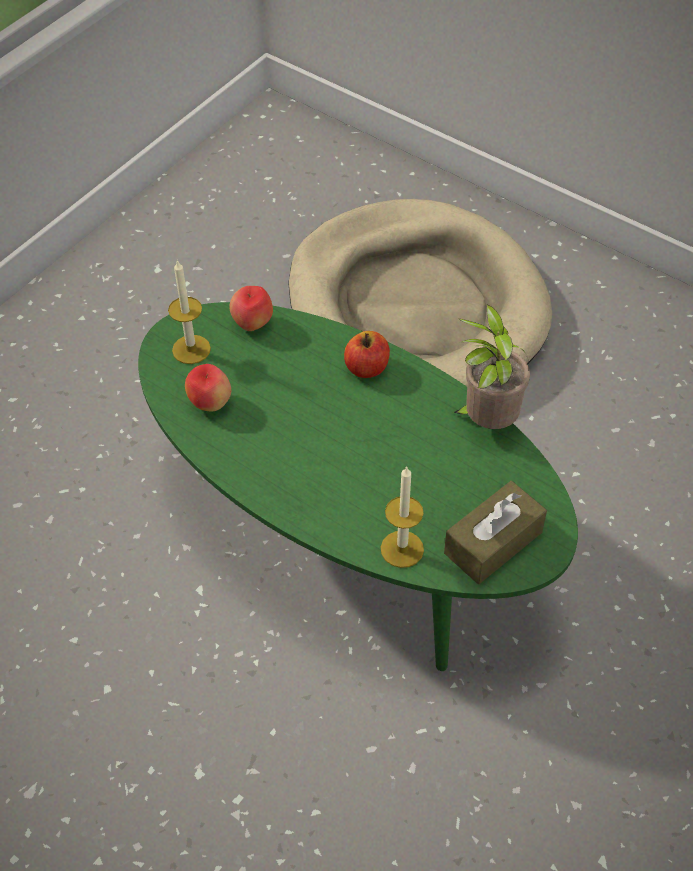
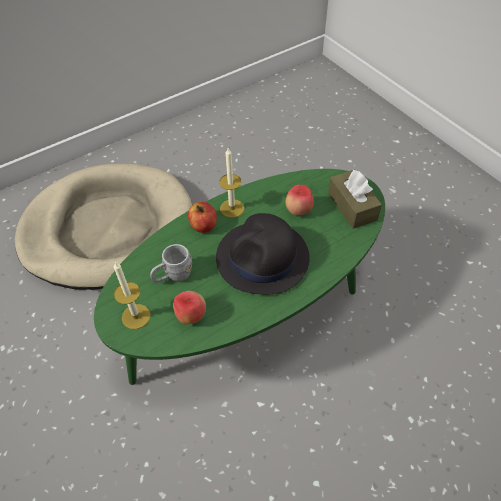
camera: 70 degrees left, 0 degrees up
(252, 324) = (133, 275): apple -> apple (298, 211)
(266, 364) = (173, 276): none -> grey mug
(336, 453) = (263, 258): none -> black hat
(402, 549) = (344, 246): candle -> candle (232, 208)
(487, 421) = (269, 185): potted plant -> none

